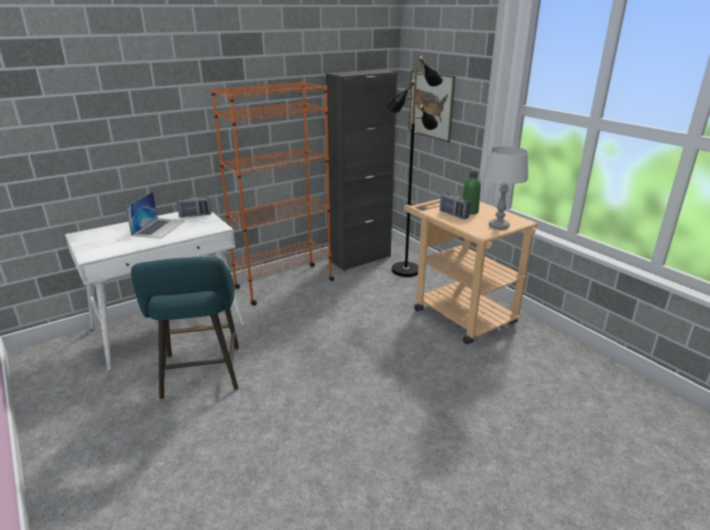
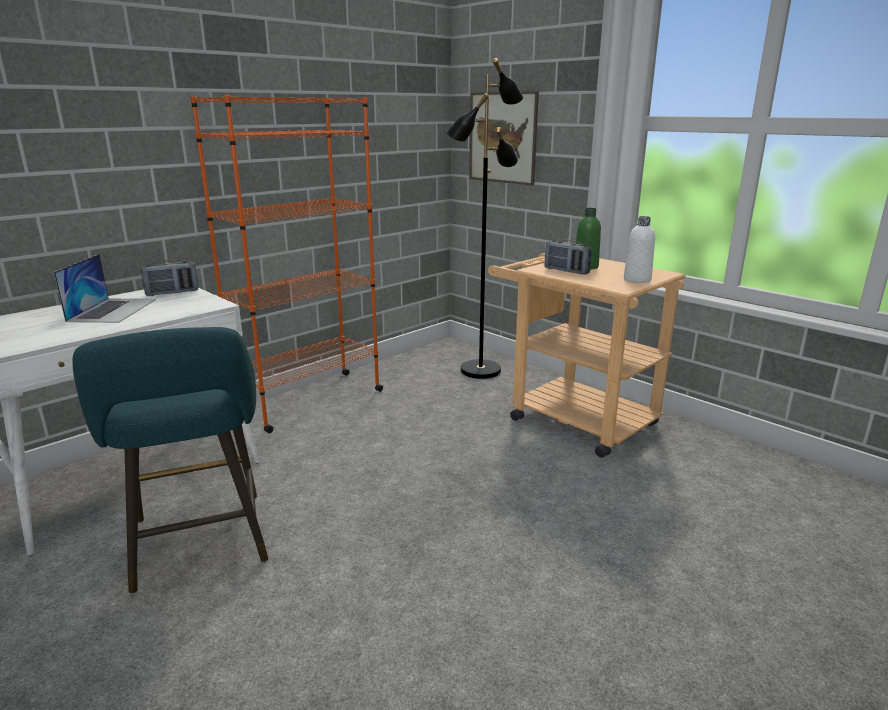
camera: 10 degrees left, 5 degrees down
(360, 259) = (413, 361): black cabinet -> none
(498, 226) = (637, 280): grey table lamp -> white bottle

